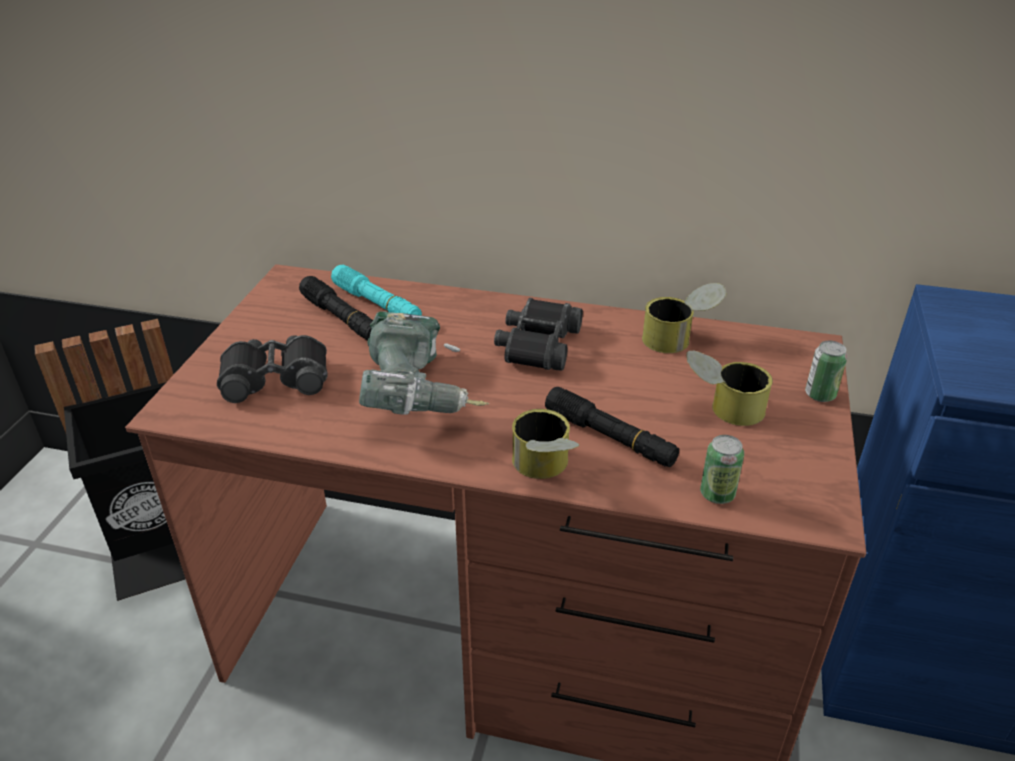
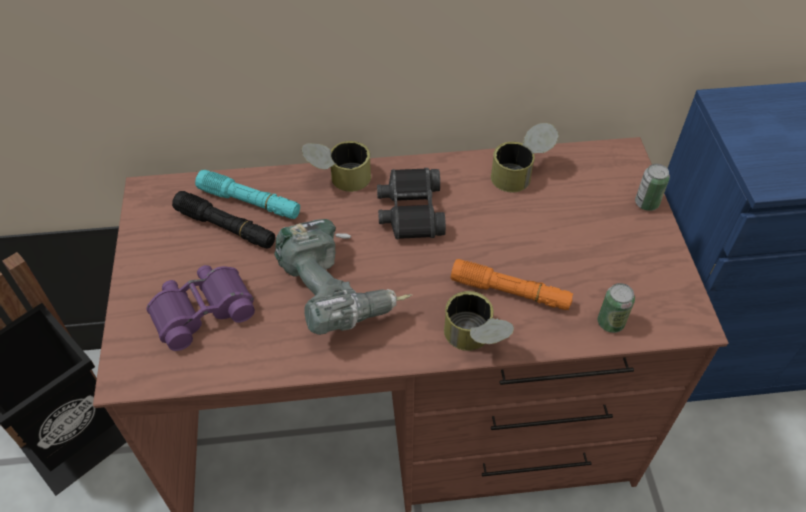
camera: 20 degrees left, 15 degrees up
(275, 377) = (202, 310): black binoculars -> purple binoculars
(610, 437) = (510, 292): black flashlight -> orange flashlight
(721, 409) = (581, 238): can -> can (338, 179)

